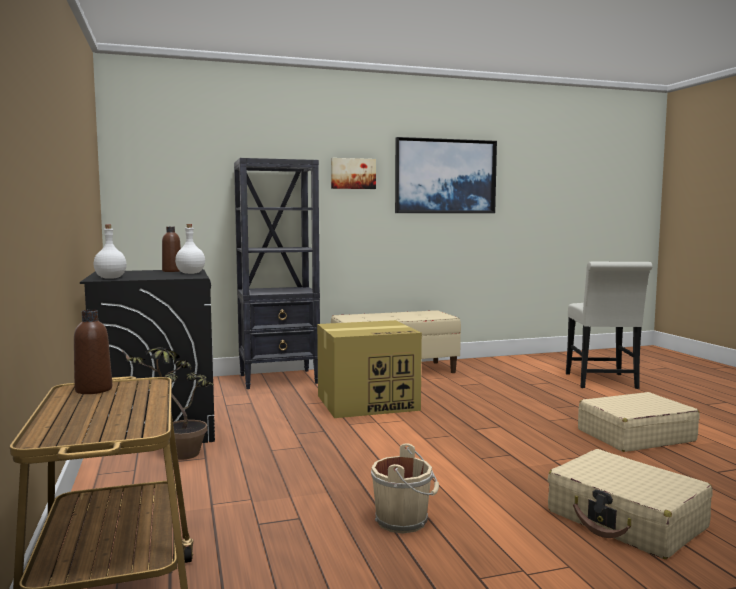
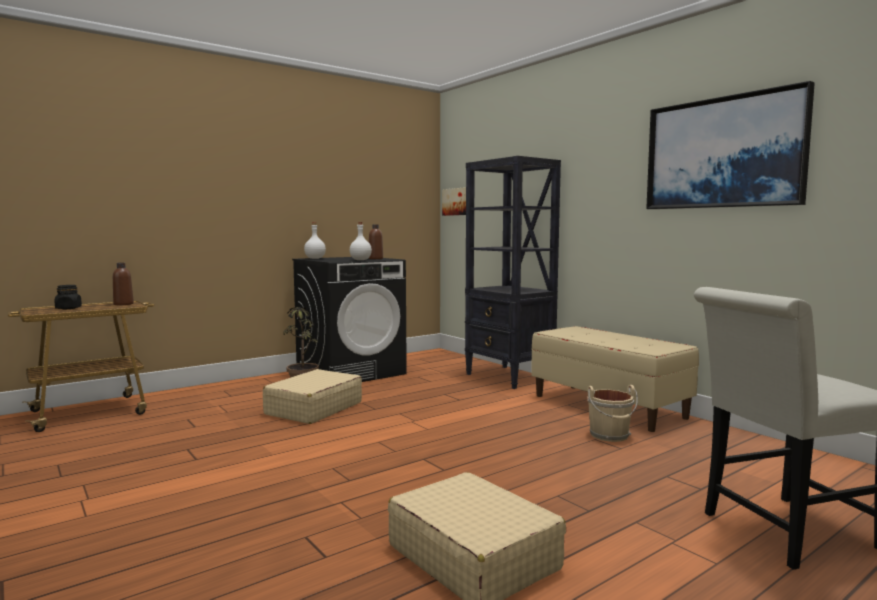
camera: 70 degrees right, 0 degrees up
(89, 416) = (68, 308): none -> black jar
(353, 173) = (606, 164): picture -> picture (457, 201)
(368, 402) = (471, 411): cardboard box -> none
(404, 521) = (185, 454): beige bucket -> beige bucket (610, 436)
(626, 520) = (172, 543): beige suitcase -> beige suitcase (313, 408)

